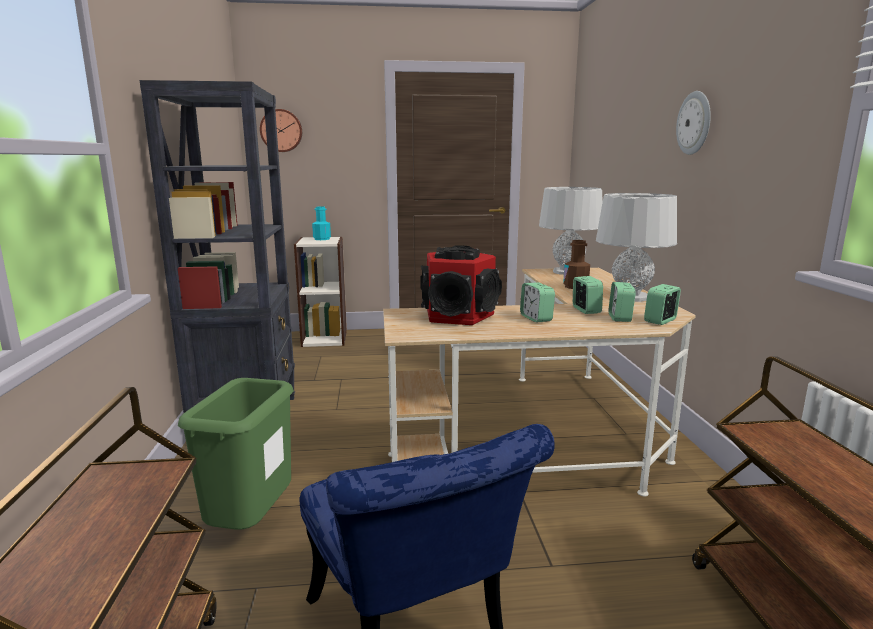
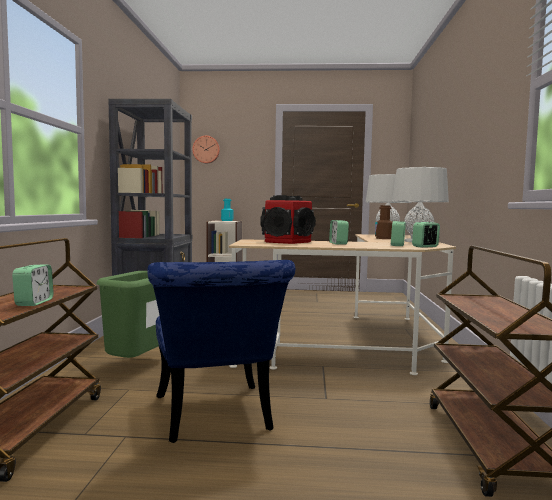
camera: 10 degrees right, 10 degrees down
(586, 310) = (377, 243): alarm clock -> alarm clock (34, 302)
(694, 123) = (465, 124): wall clock -> none

